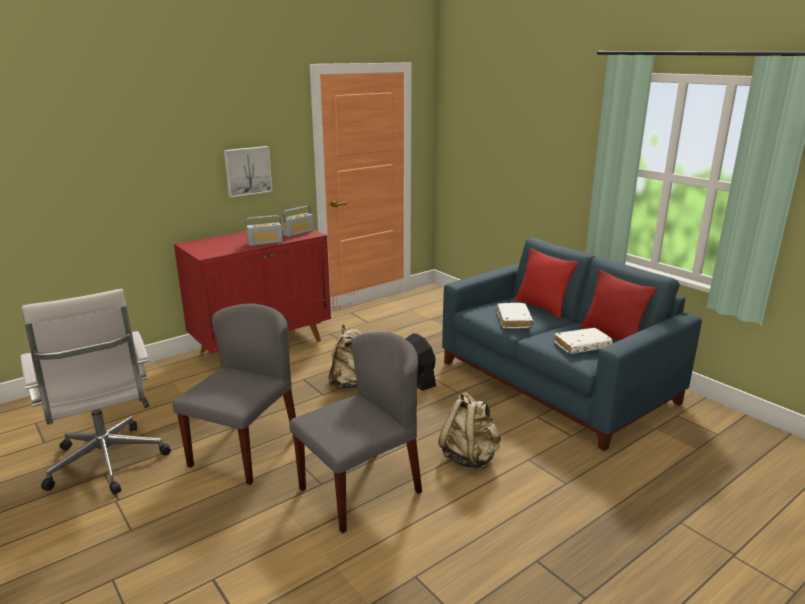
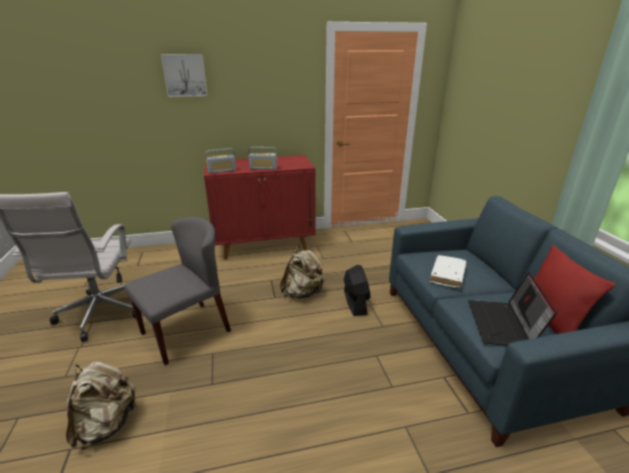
camera: 25 degrees right, 5 degrees up
(247, 171) = (266, 110): picture -> picture (185, 75)
(298, 233) = (296, 163): radio -> radio (222, 171)
(360, 489) = (236, 402): grey chair -> none
(470, 457) = (350, 402): beige backpack -> beige backpack (107, 424)
(541, 307) = (488, 266): red pillow -> none
(582, 346) = (503, 325): white book -> laptop

